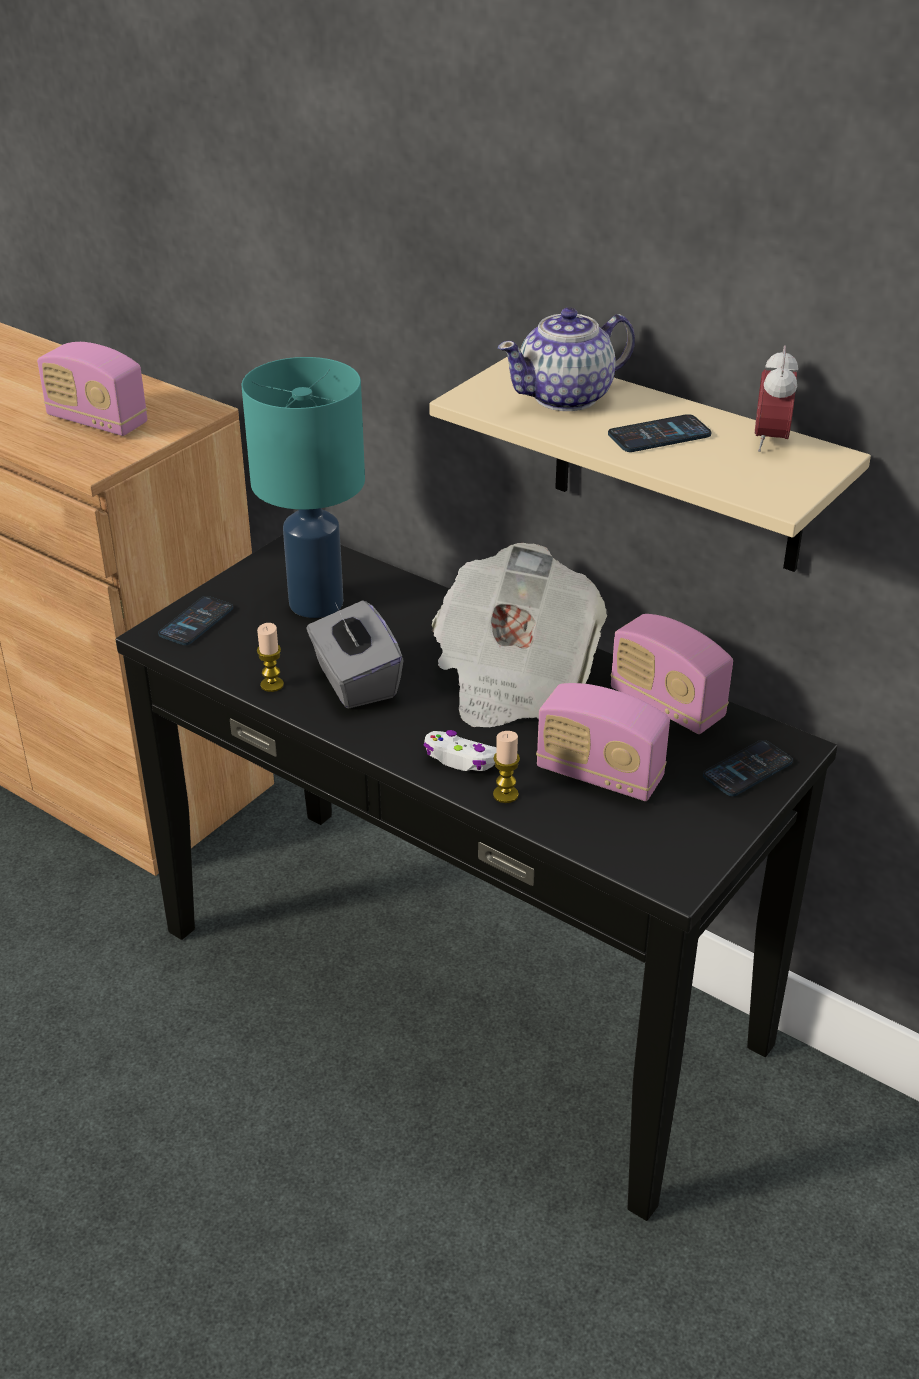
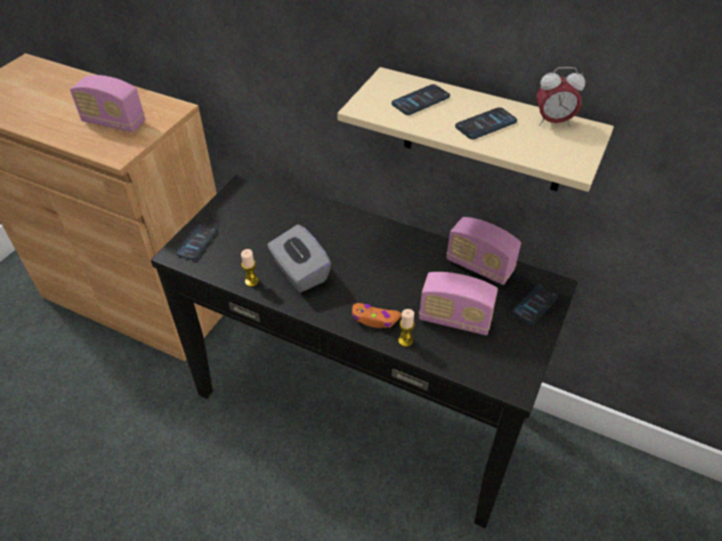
camera: 10 degrees left, 10 degrees up
(314, 603) = (263, 221): turquoise table lamp -> none
(463, 759) = (375, 319): white game controller -> orange game controller
(513, 677) = (389, 258): newspaper -> none
(567, 397) = (420, 101): teapot -> phone
(770, 441) = (553, 122): alarm clock -> alarm clock turned 90 degrees counterclockwise

